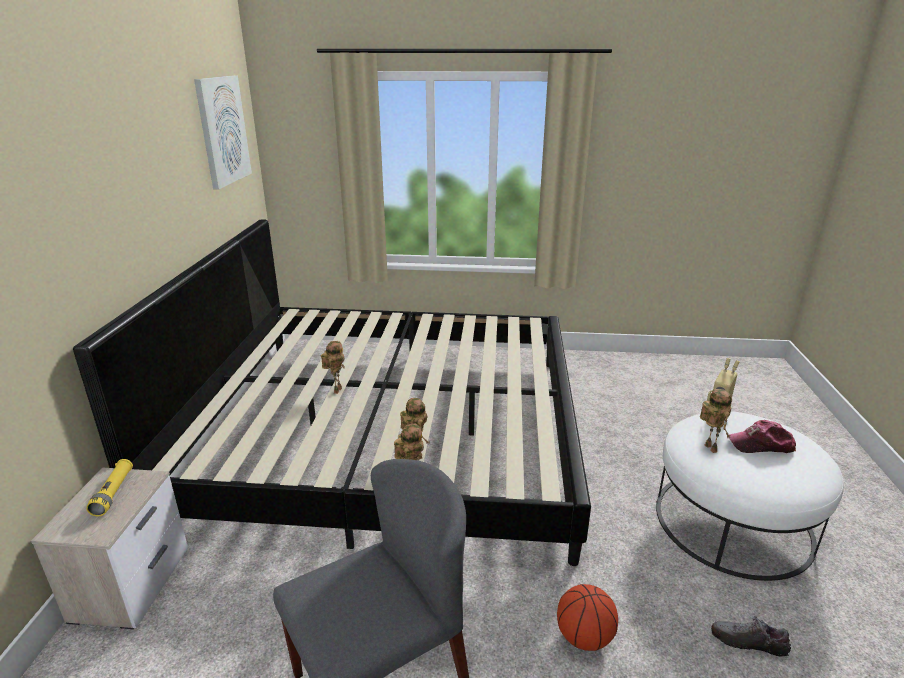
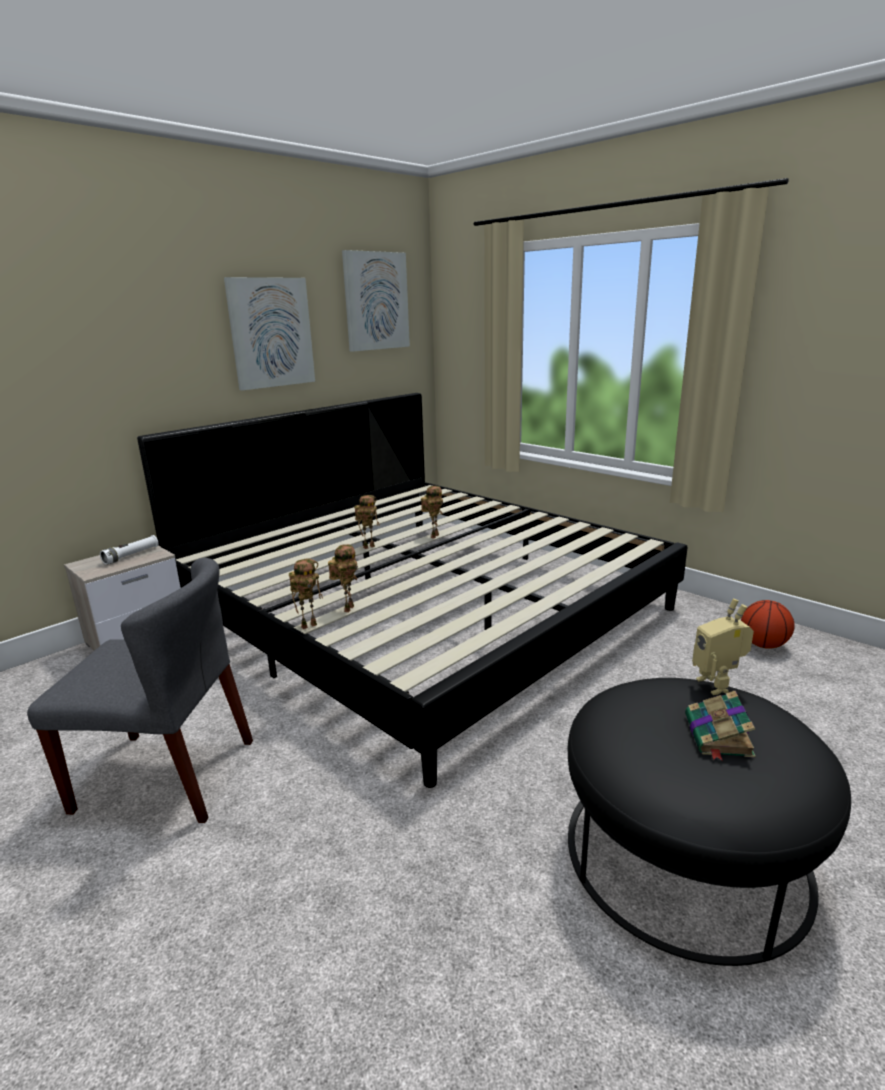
camera: 40 degrees right, 5 degrees down
(113, 493) = (131, 556): yellow flashlight -> white flashlight
(157, 184) = (271, 333): none -> picture
(584, 637) = (346, 846): basketball -> basketball (763, 645)
(708, 448) = (631, 709): toy robot -> toy robot (434, 536)
(733, 521) = (686, 853): white ottoman -> black ottoman
(748, 642) = (507, 974): shoe -> none
(761, 445) = (718, 737): cap -> book

